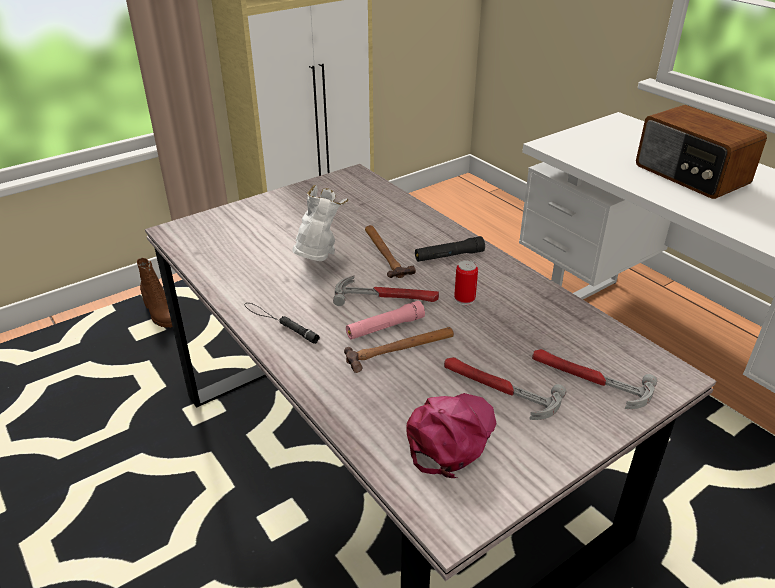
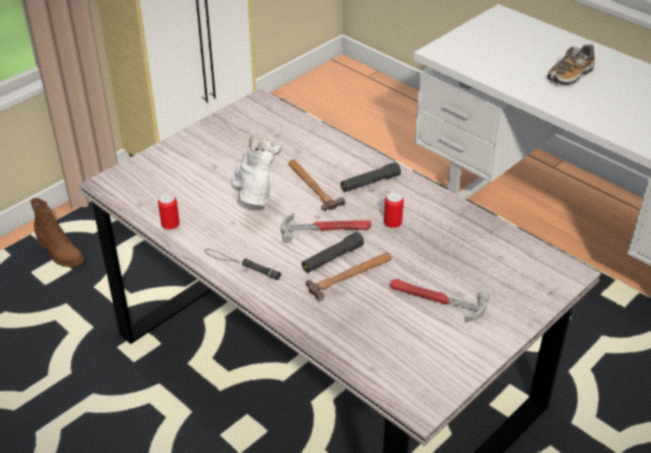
camera: 10 degrees left, 5 degrees up
(219, 276) = (170, 225): none -> can
(385, 327) = (332, 258): pink flashlight -> black flashlight
(450, 437) = (407, 343): pink cap -> none
(588, 380) = (504, 284): hammer -> none
(690, 175) = (570, 76): radio -> shoe

